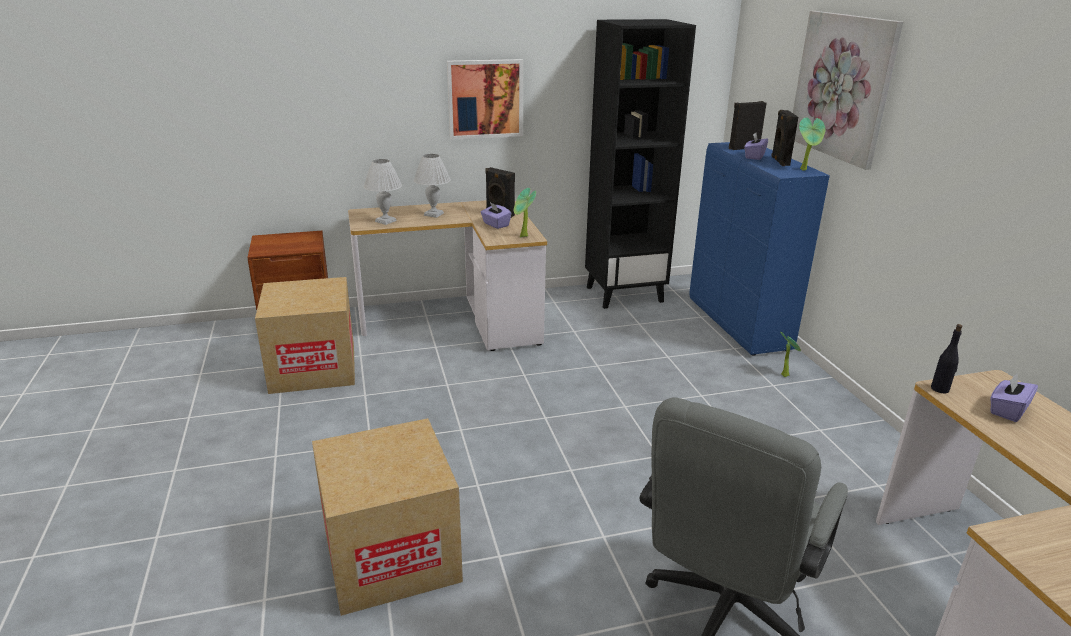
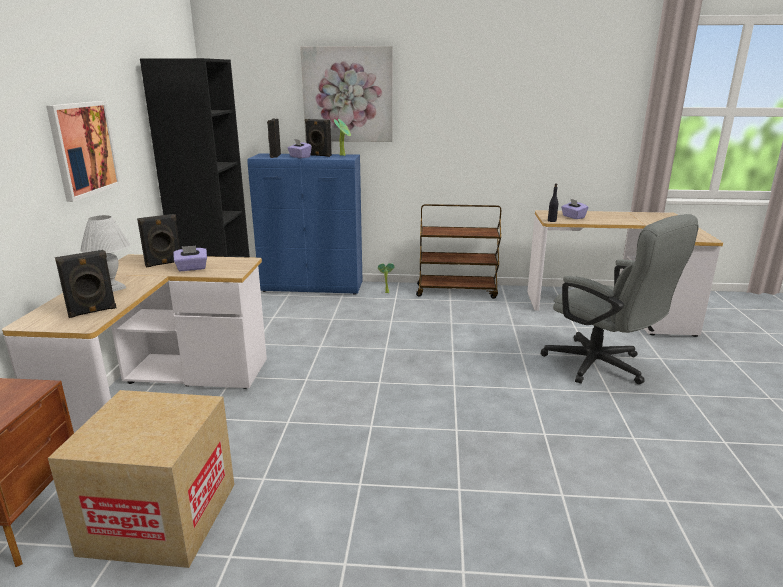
camera: 70 degrees left, 5 degrees down
(386, 221) = (92, 312): white table lamp -> black speaker
(391, 555) = (536, 488): cardboard box -> none
(523, 237) = (240, 263): potted plant -> none
(860, 431) = (457, 291): none -> brown cart

